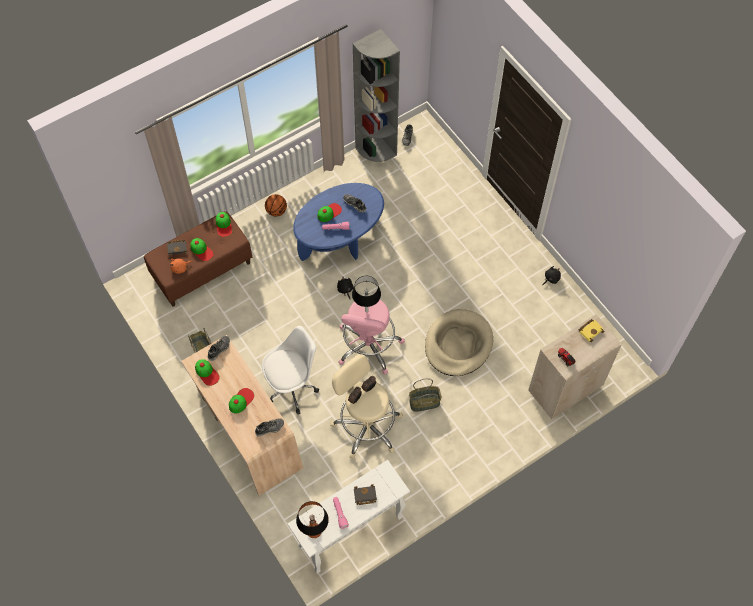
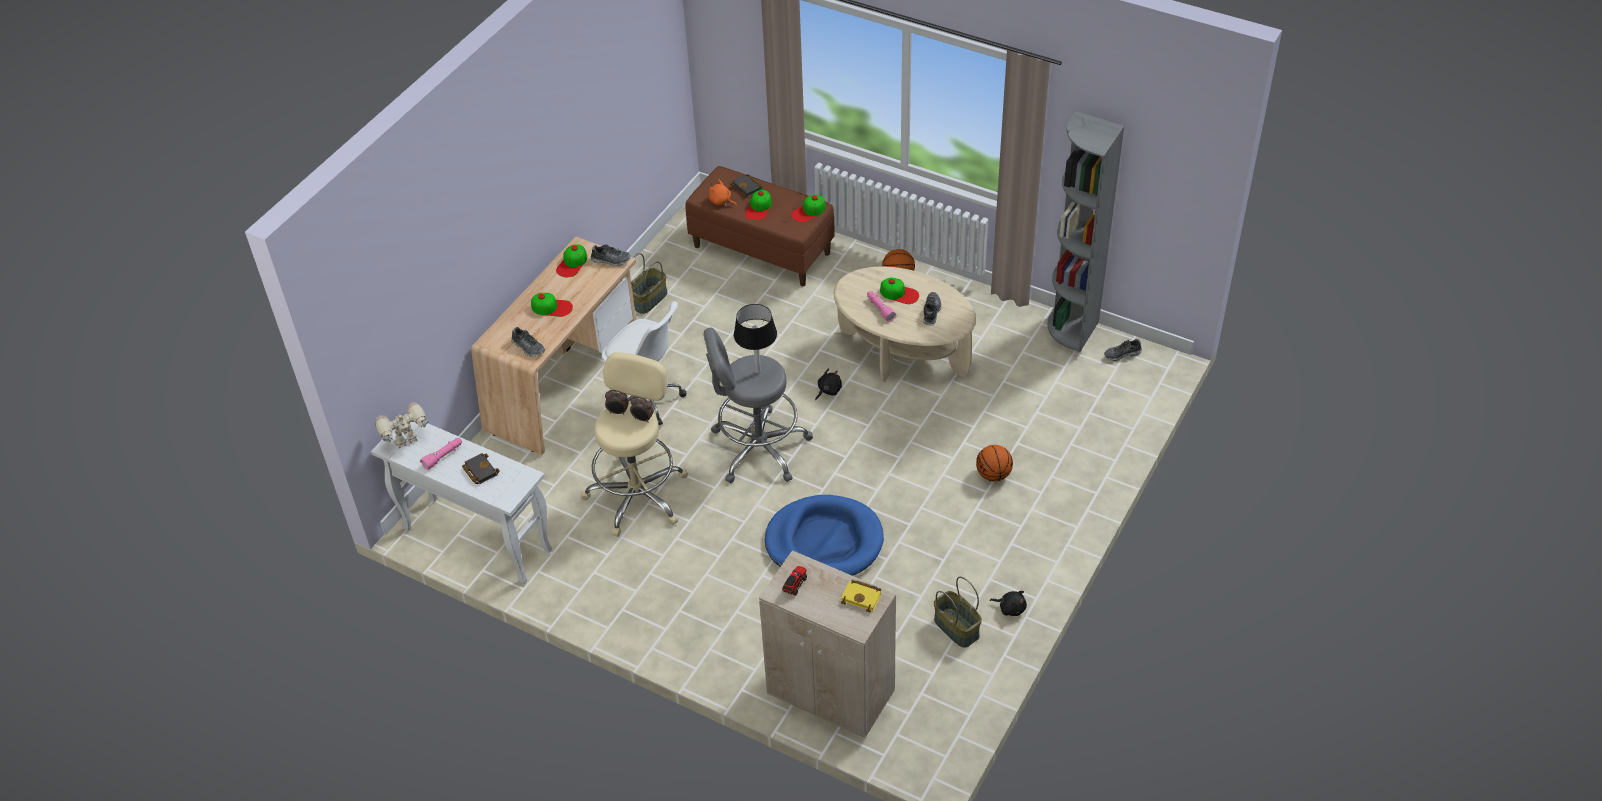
camera: 65 degrees right, 15 degrees down
(314, 531) = (407, 442): table lamp -> toy robot
(340, 239) = (903, 353): blue coffee table -> beige coffee table
(368, 346) = (757, 448): pink stool -> grey stool
(424, 402) = (710, 540): basket -> basket (957, 628)
(457, 241) = (993, 475): none -> basketball
(458, 344) = (824, 542): beige dog bed -> blue dog bed

